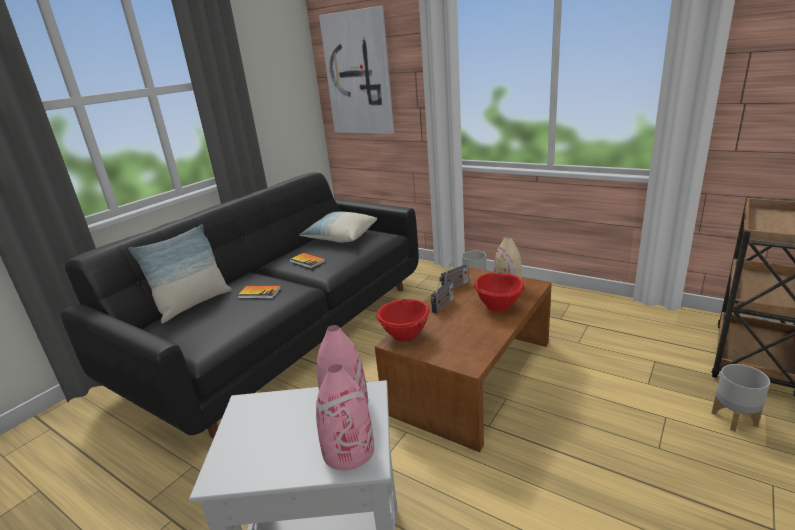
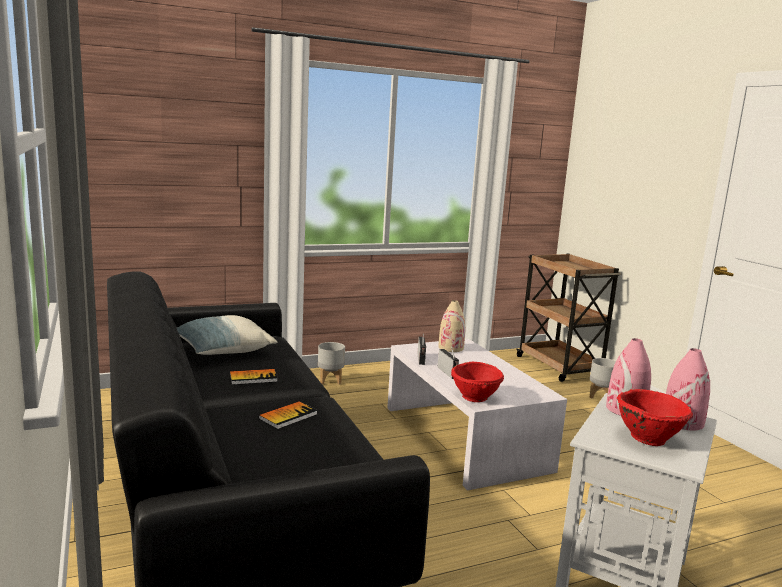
camera: 60 degrees left, 10 degrees down
(193, 304) = (236, 456): pillow -> none
(358, 74) = (149, 140): picture -> none
(471, 375) = (464, 437): brown coffee table -> white coffee table
(499, 306) = (478, 360): red bowl -> red bowl (648, 437)

